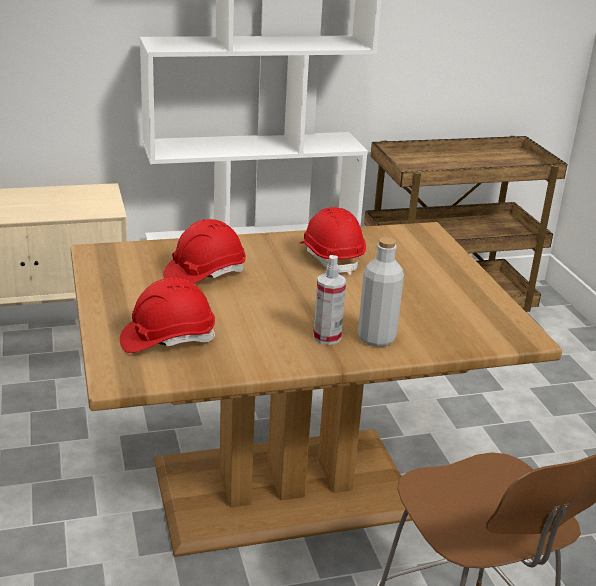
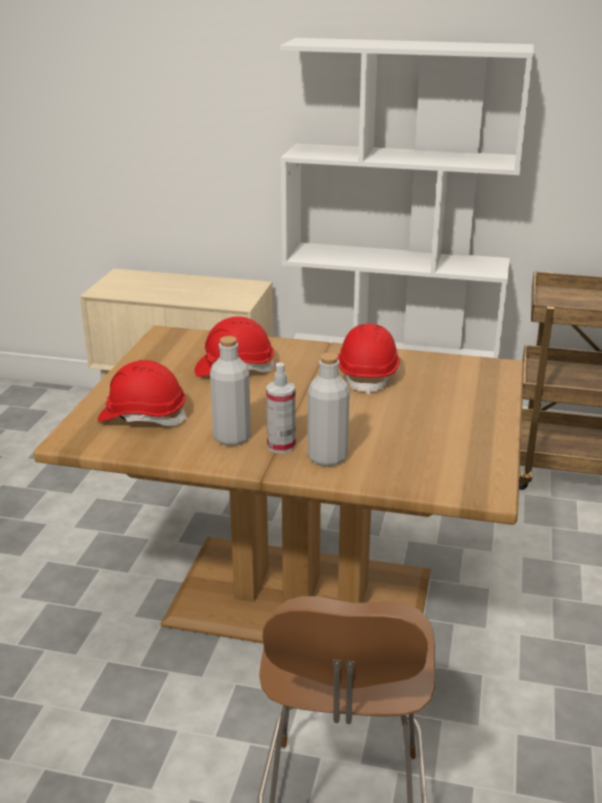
camera: 30 degrees right, 0 degrees up
(275, 339) = (232, 437): none -> grey bottle

